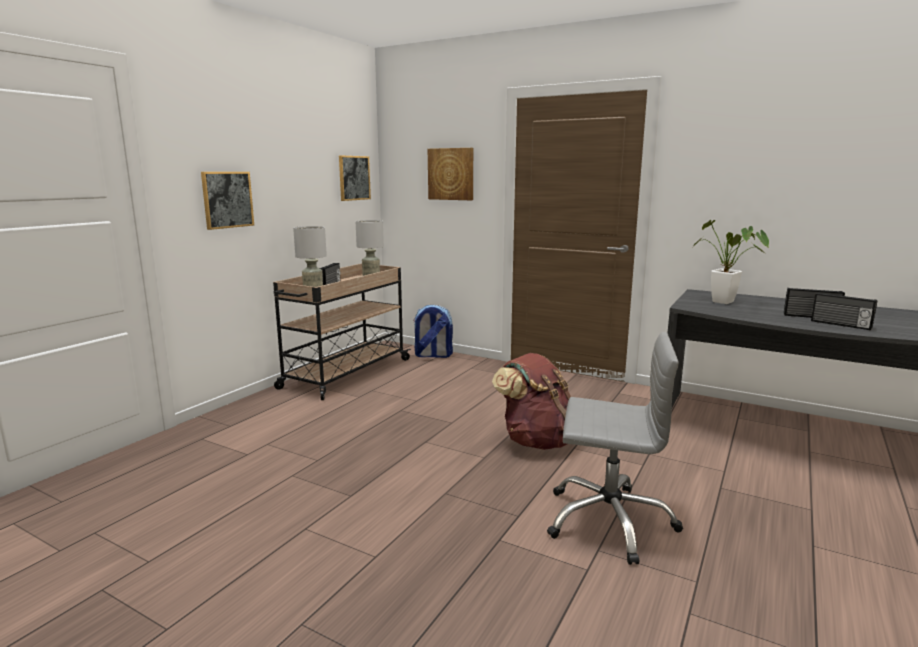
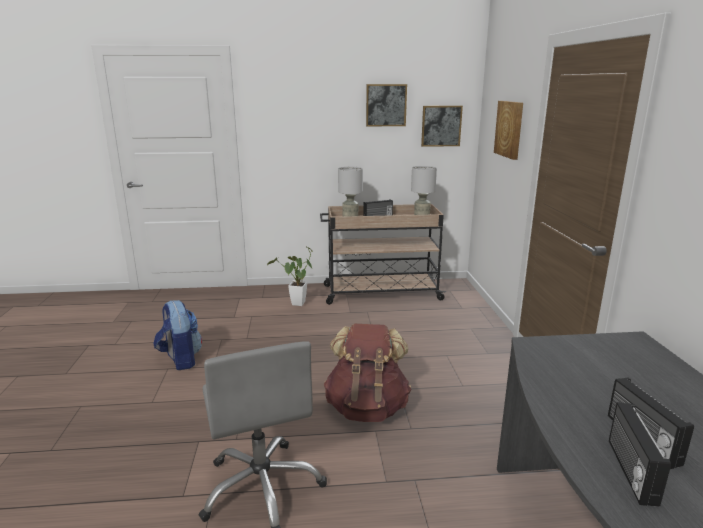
camera: 55 degrees right, 5 degrees up
(227, 199) = (300, 141): picture -> picture (386, 105)
(432, 355) = (468, 305): backpack -> backpack (180, 360)
(727, 303) = (609, 366): potted plant -> potted plant (297, 305)

